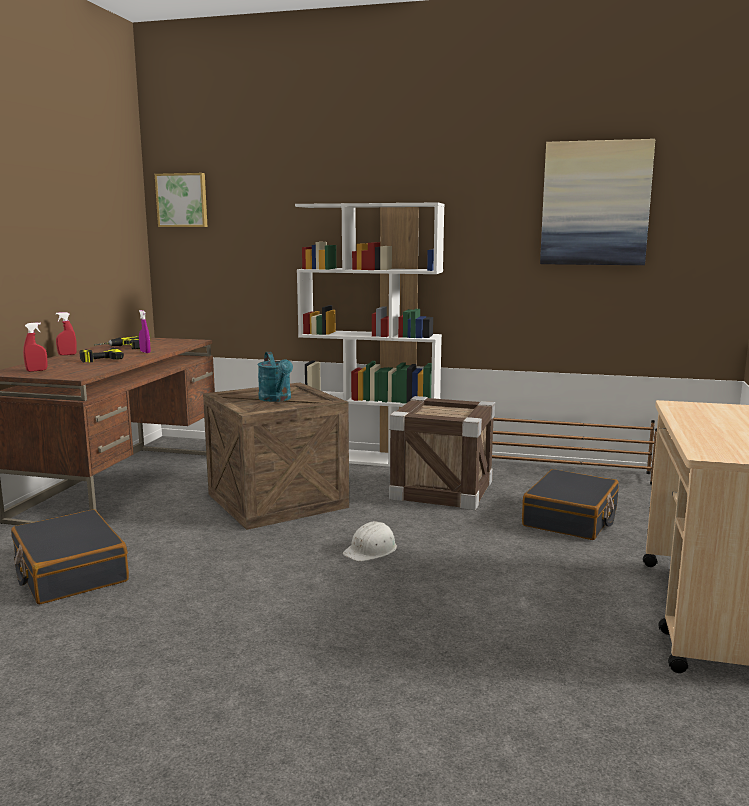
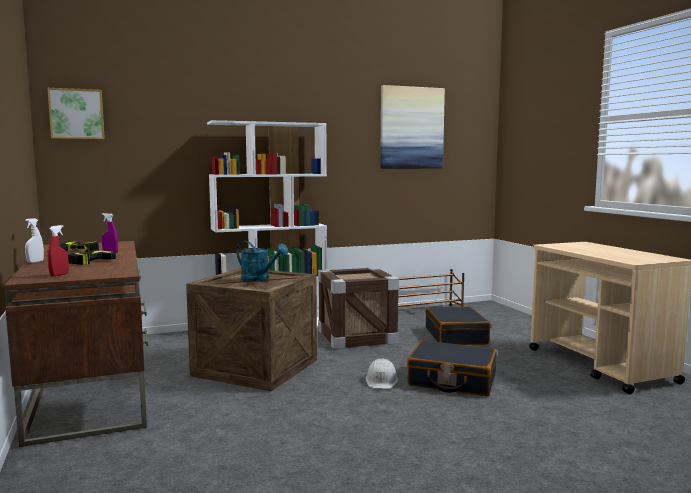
camera: 35 degrees left, 5 degrees down
(67, 354) = (35, 262): red spray bottle -> white spray bottle
(70, 572) = (181, 459): black suitcase -> black suitcase (452, 381)

